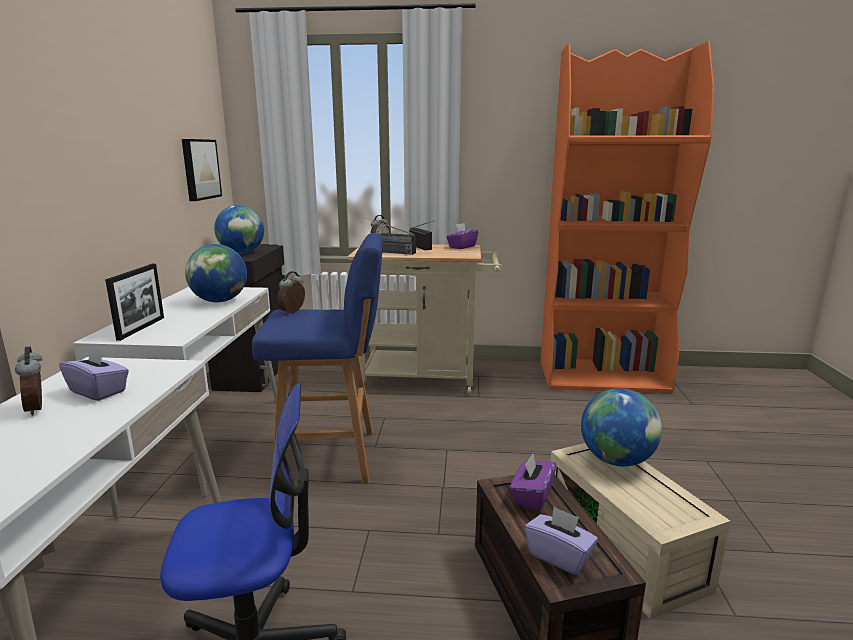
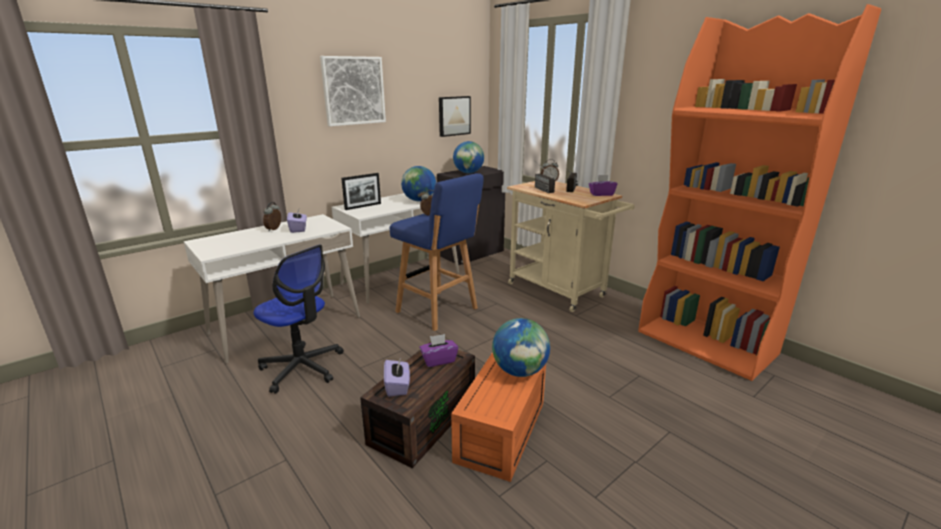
camera: 45 degrees right, 5 degrees up
(76, 116) = (353, 91): none -> picture
(626, 549) = (502, 432): beige storage box -> orange storage box

